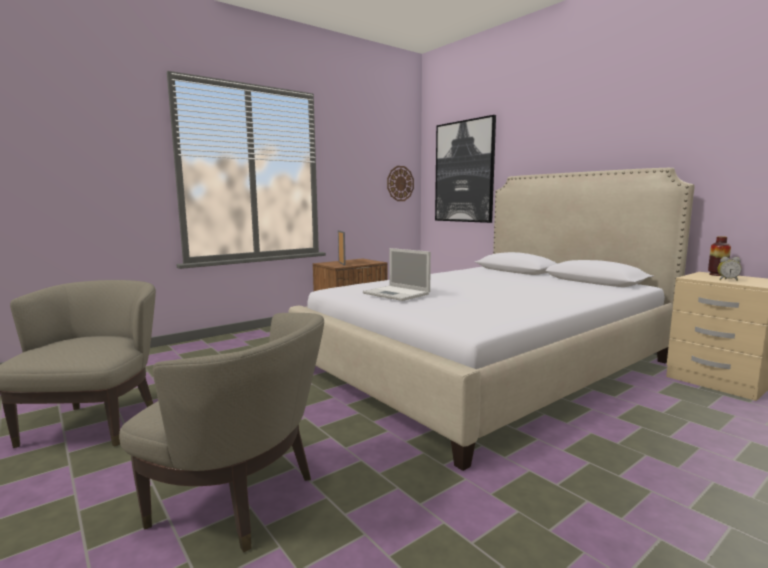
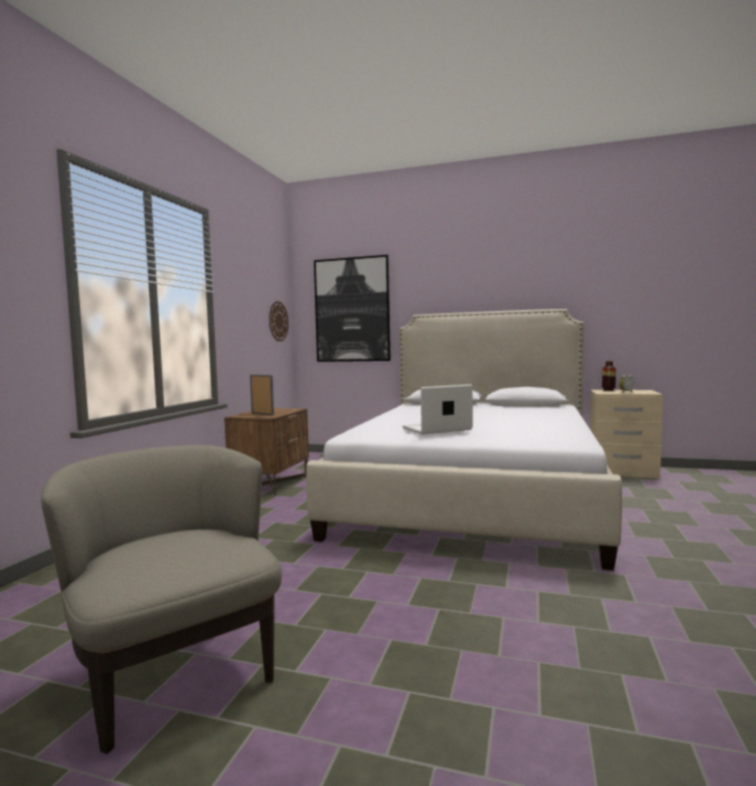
camera: 35 degrees left, 5 degrees down
(241, 500) = (520, 661): beige armchair -> none
(397, 294) = (436, 429): laptop -> laptop turned 150 degrees clockwise

